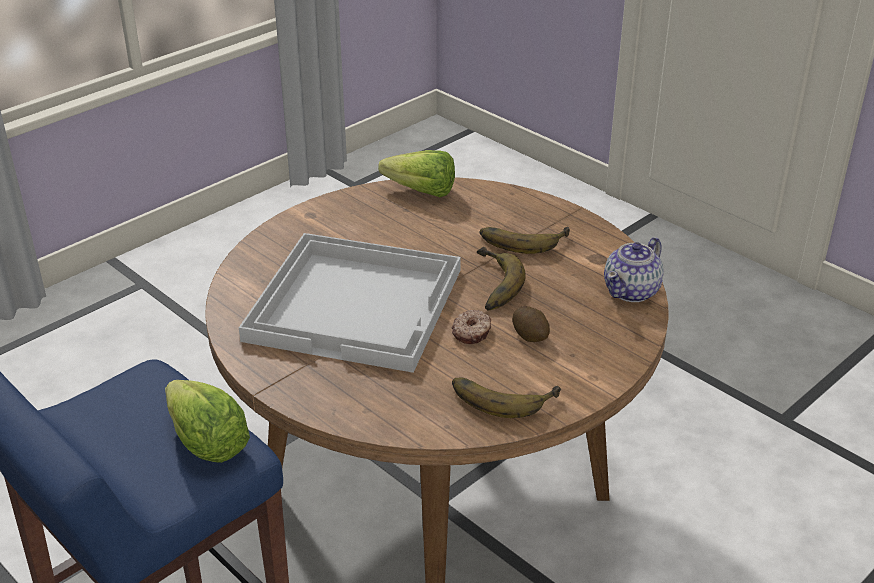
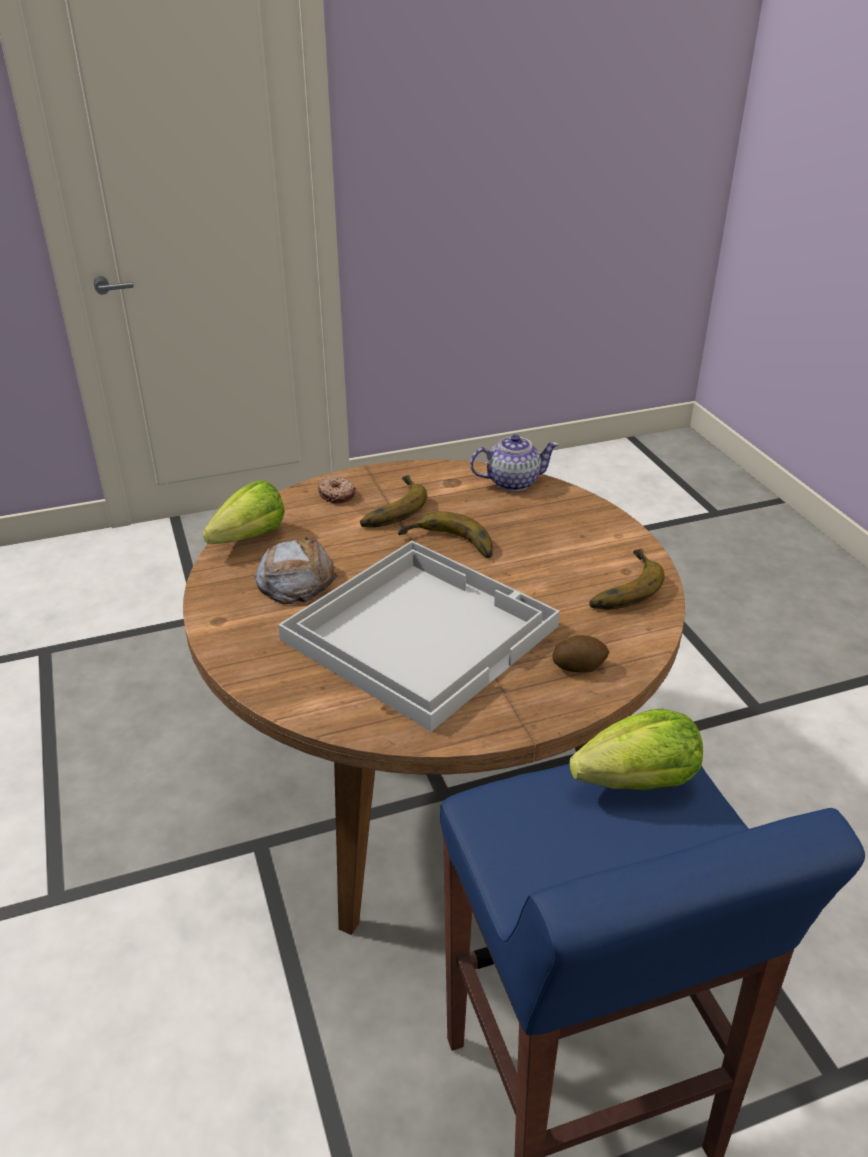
camera: 65 degrees left, 0 degrees up
(383, 228) = (295, 579): none -> bread
(472, 332) = (517, 576): donut -> donut (337, 495)
(530, 335) = (542, 547): potato -> potato (579, 666)
(632, 291) = (512, 482): teapot -> teapot turned 75 degrees counterclockwise

